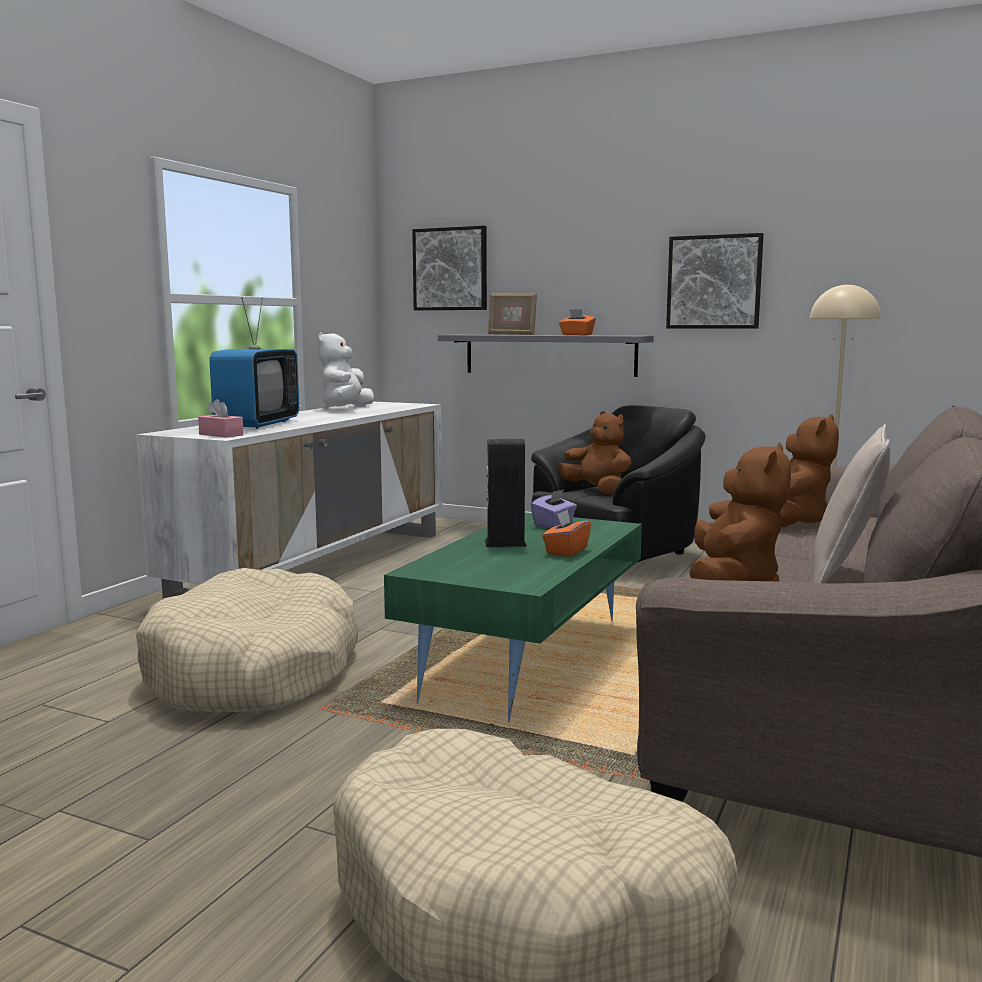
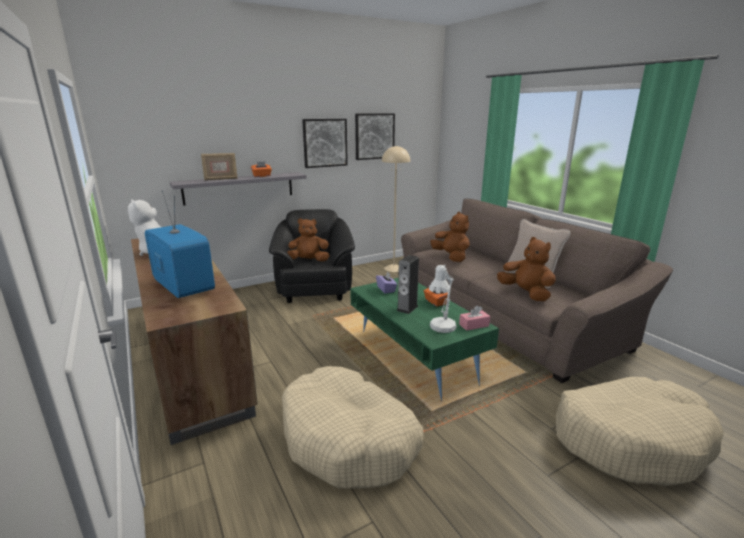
camera: 55 degrees left, 10 degrees up
(221, 434) = (215, 306): pink tissue box -> pink tissue box (474, 325)
(318, 564) = (192, 362): white tv stand -> brown tv stand
(450, 269) = (158, 137): picture -> picture (374, 136)
(464, 568) = (441, 329): none -> white table lamp

